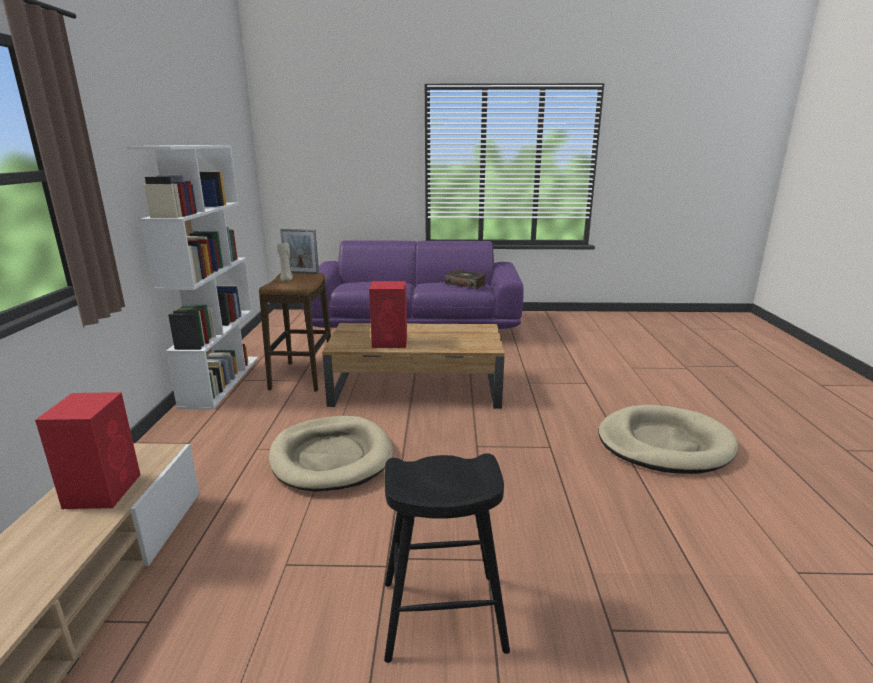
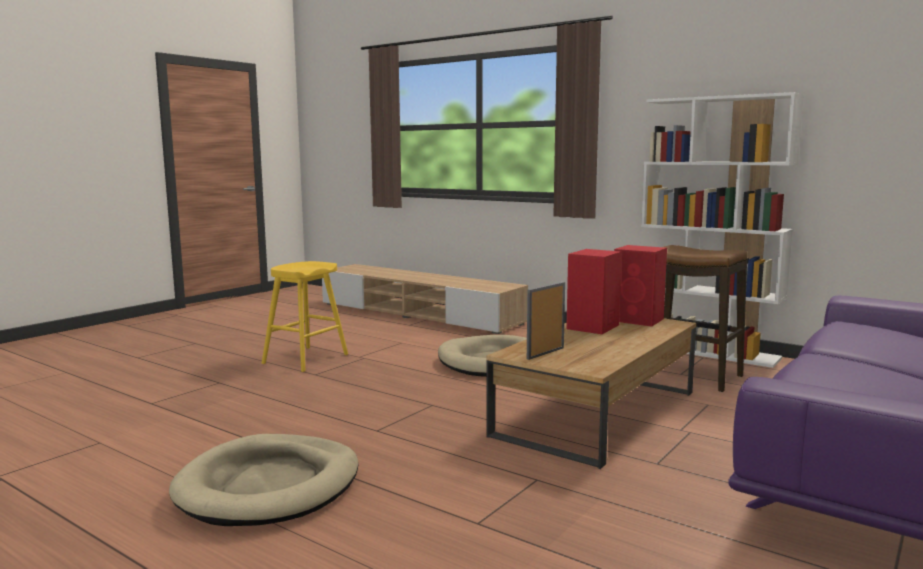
camera: 125 degrees right, 10 degrees down
(104, 490) = (471, 284): red speaker -> red speaker (639, 320)
(287, 280) = (701, 250): beige candle -> none
(301, 273) = (729, 252): picture frame -> picture frame (545, 353)
(443, 615) = (305, 359): black stool -> yellow stool
(466, 284) = (833, 380): book -> none

